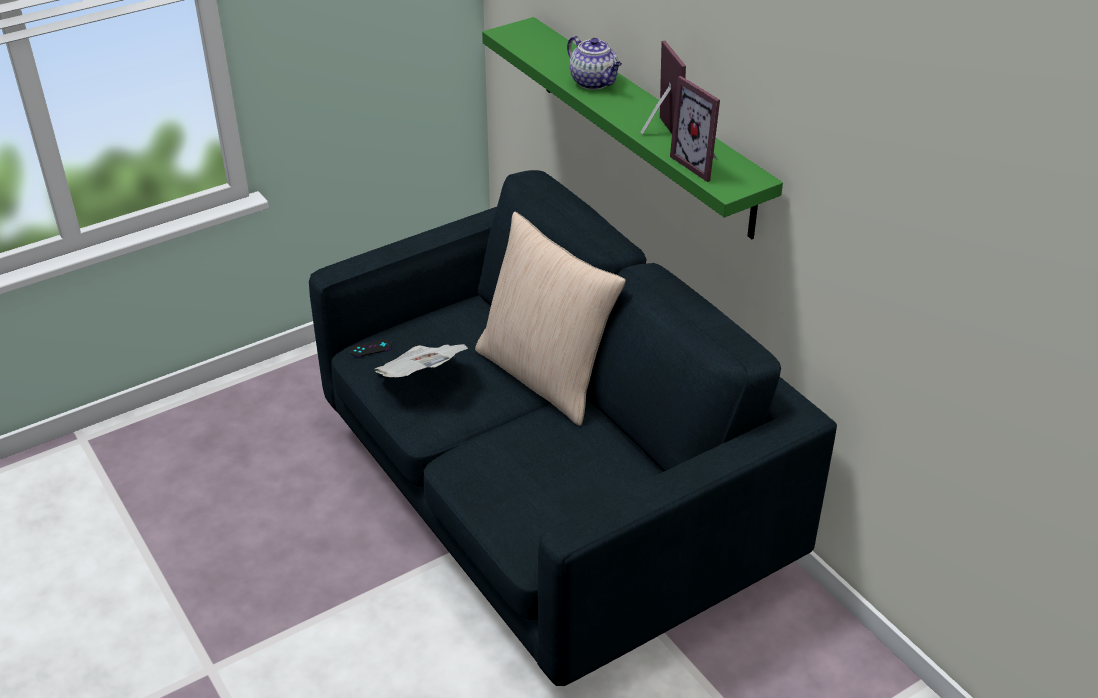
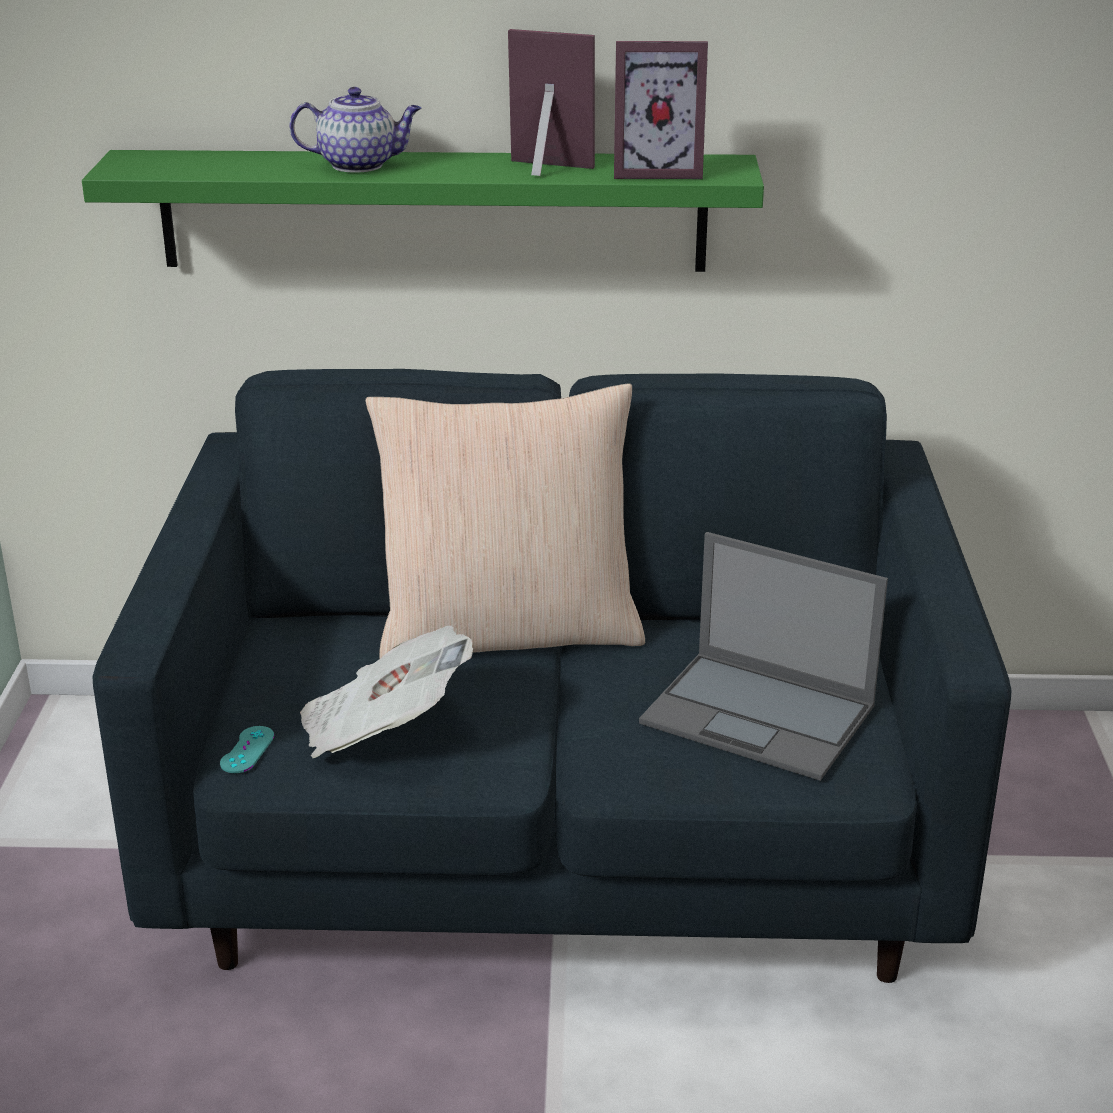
camera: 55 degrees left, 10 degrees down
(371, 348) = (247, 750): black game controller -> turquoise game controller
(554, 495) = (760, 715): none -> laptop

